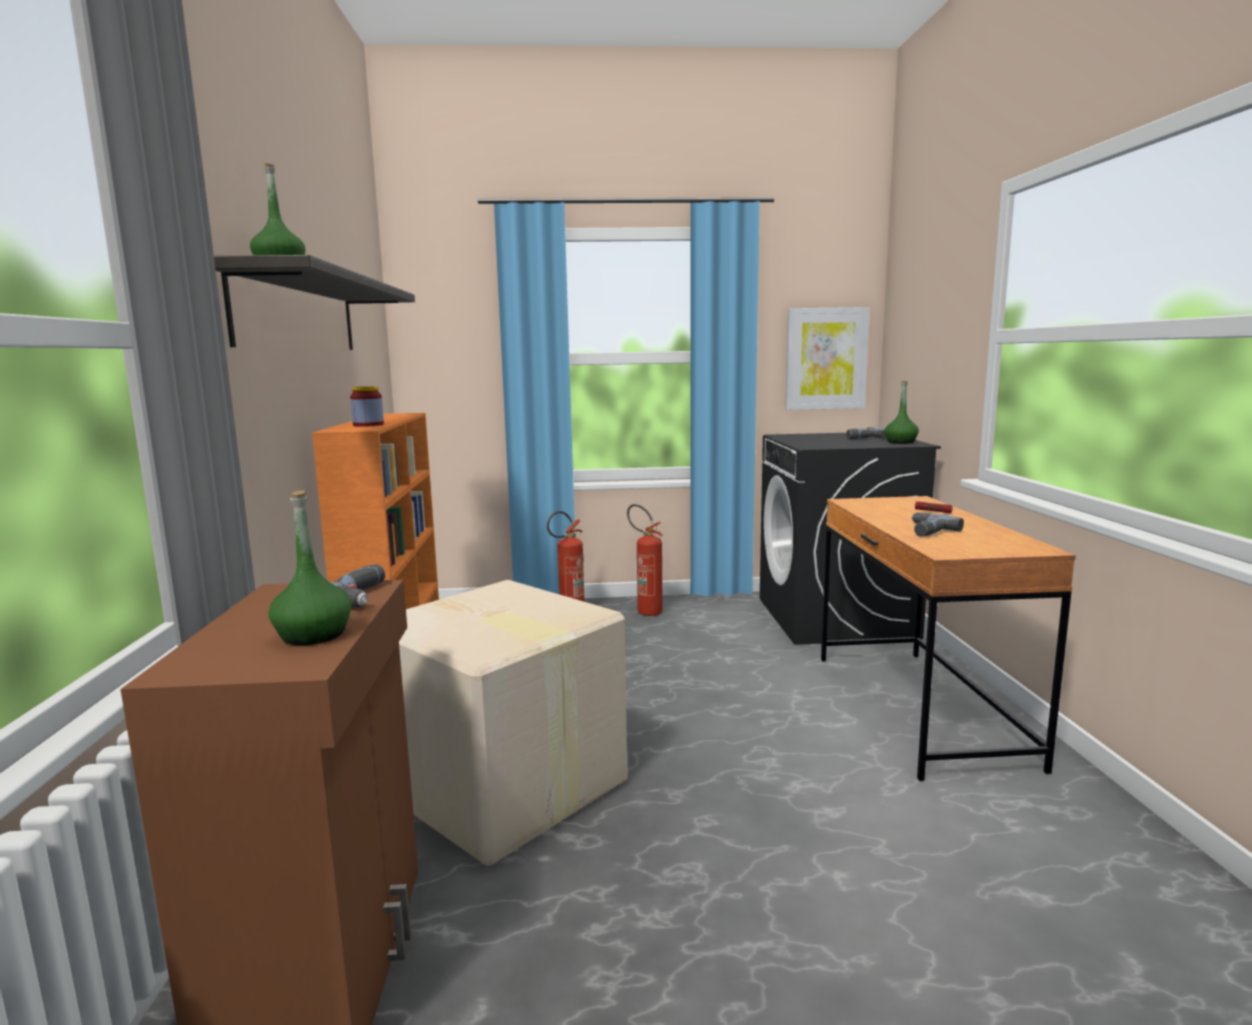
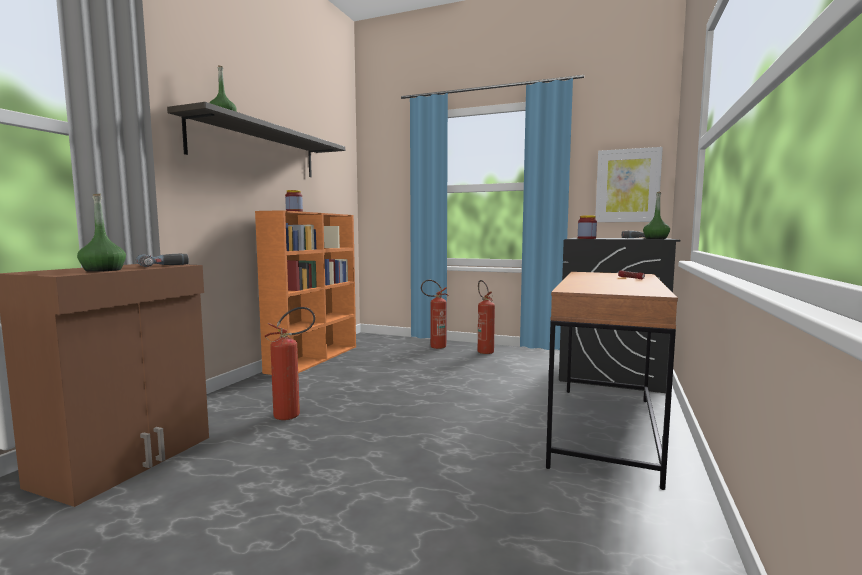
camera: 25 degrees right, 5 degrees down
(504, 789) = (293, 414): cardboard box -> fire extinguisher
(823, 446) = (586, 238): none -> jar
(925, 531) = (591, 283): power drill -> none

